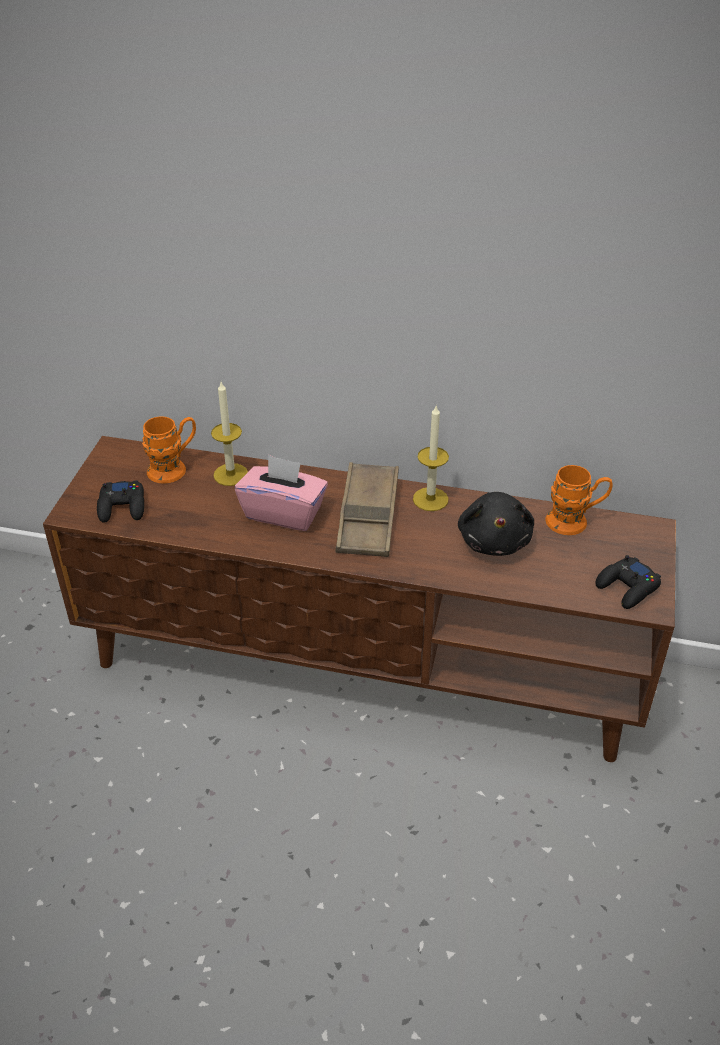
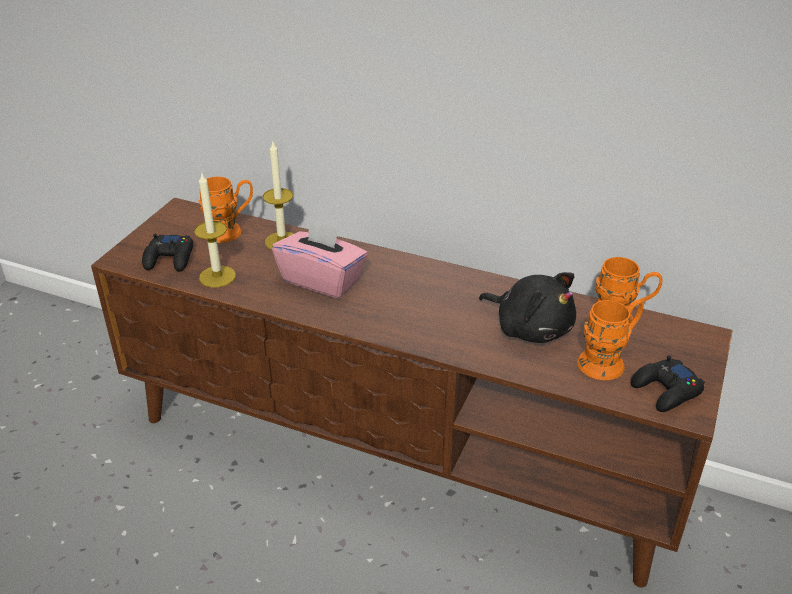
camera: 10 degrees right, 5 degrees down
(368, 516) = (405, 292): brown tray -> none
(430, 499) = (473, 283): candle -> candle (217, 276)
(494, 540) = (530, 328): black plush toy -> black plush toy turned 60 degrees counterclockwise
(571, 565) = (608, 361): none -> orange mug

